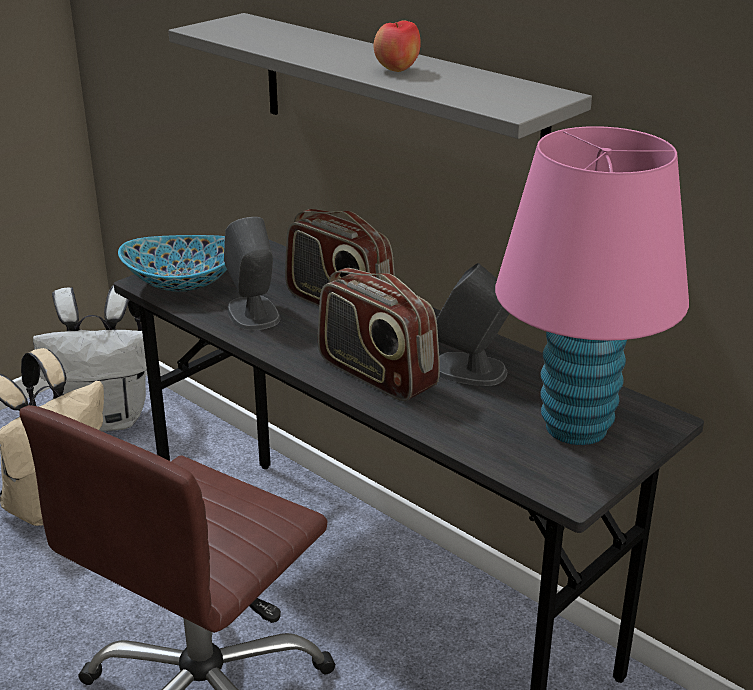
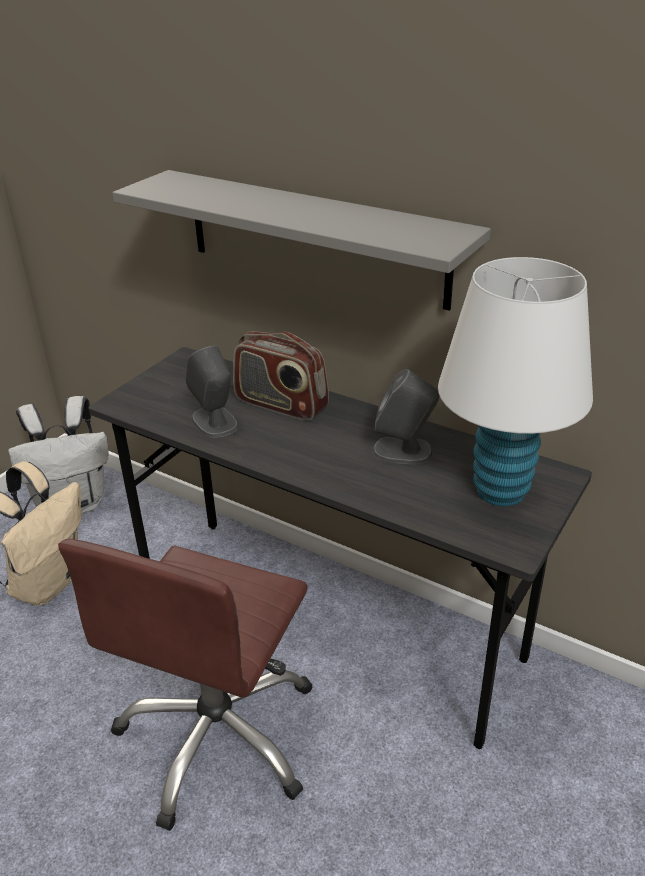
camera: 10 degrees left, 5 degrees up
(183, 284) = (147, 402): bowl -> none
(376, 374) = (331, 465): radio -> none
(397, 70) = (324, 217): apple -> none
(576, 428) = (501, 491): pink table lamp -> white table lamp

